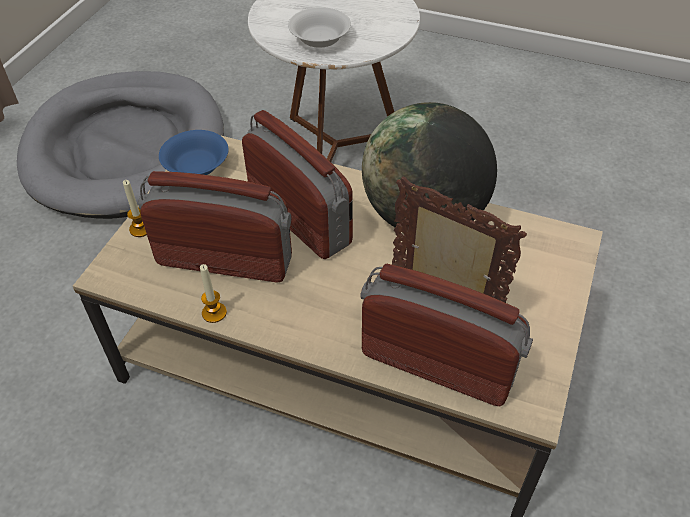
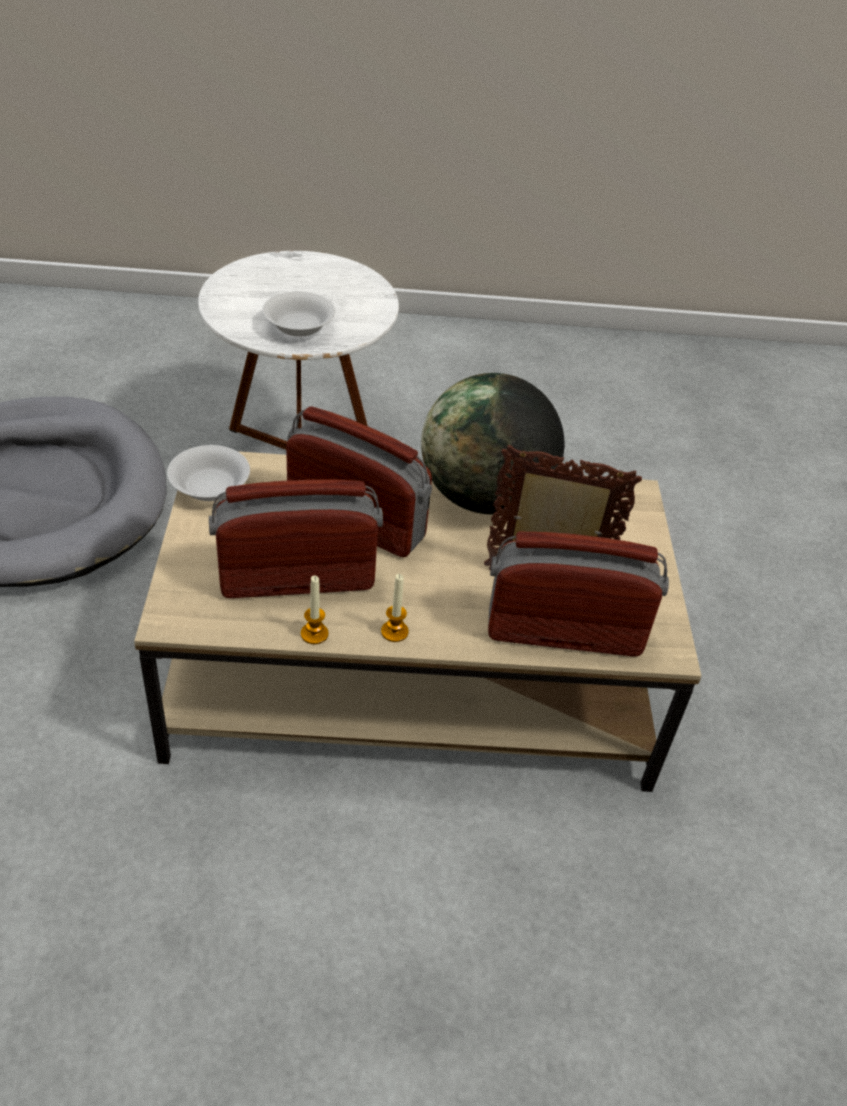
camera: 25 degrees left, 5 degrees down
(140, 229) = (182, 565): candle -> candle (394, 632)
(197, 167) = (211, 488): blue bowl -> white bowl

